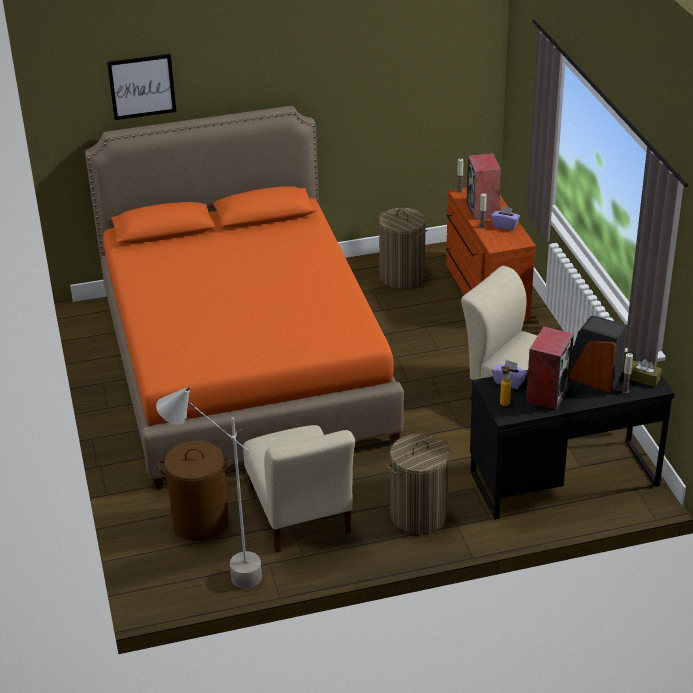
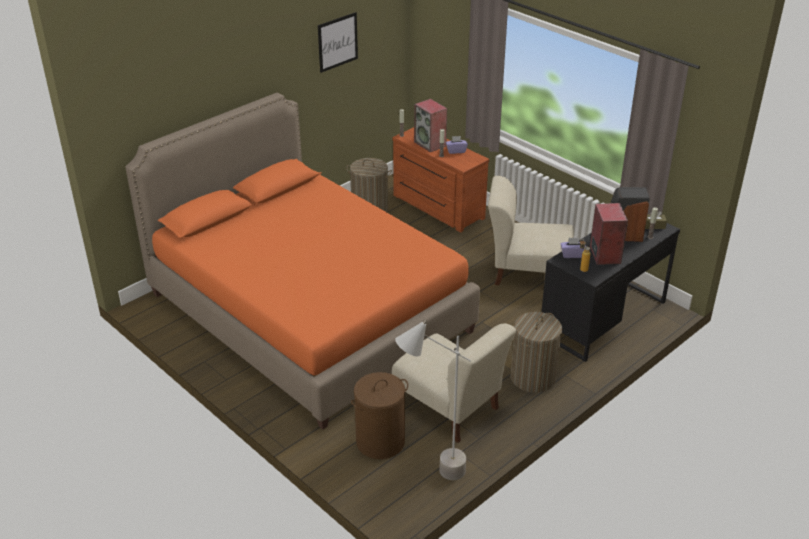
camera: 30 degrees left, 0 degrees up
(142, 86) = (165, 99): picture -> picture (337, 42)

